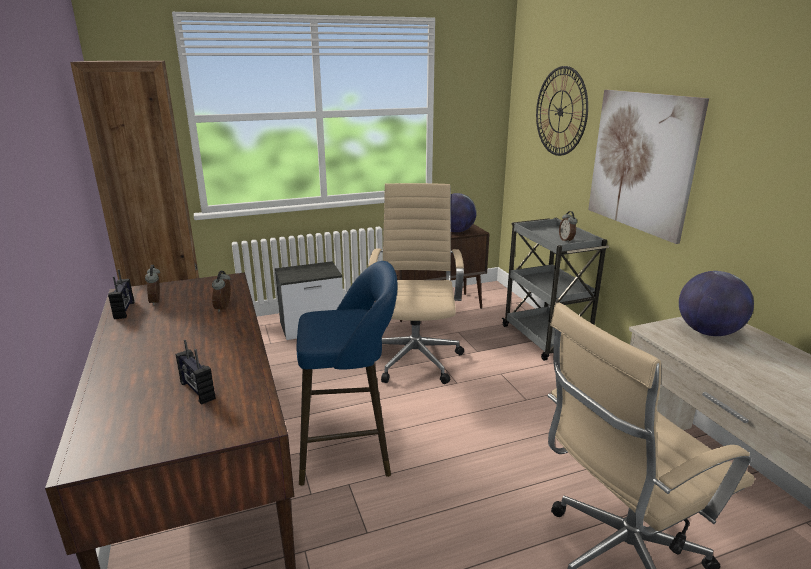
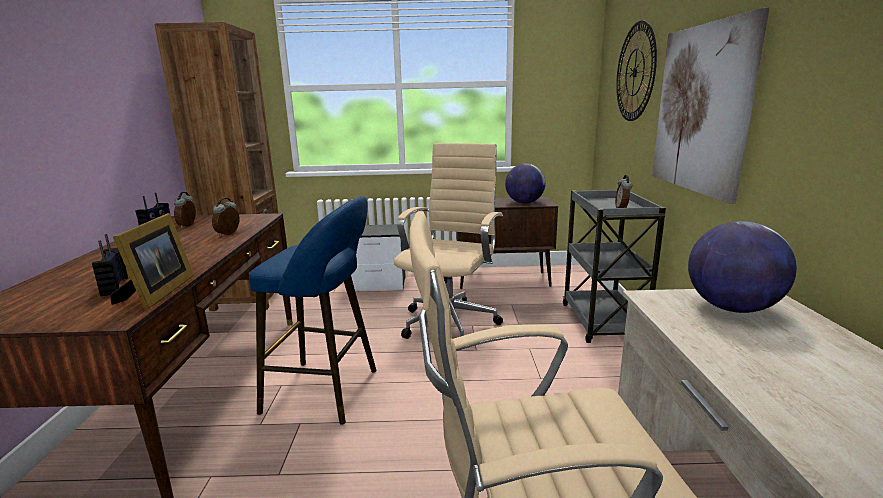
camera: 20 degrees right, 5 degrees down
(257, 391) = (158, 293): none -> picture frame

